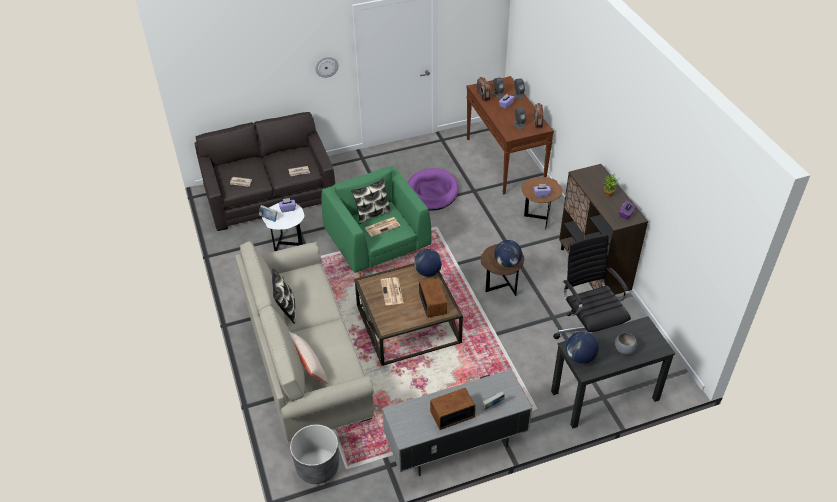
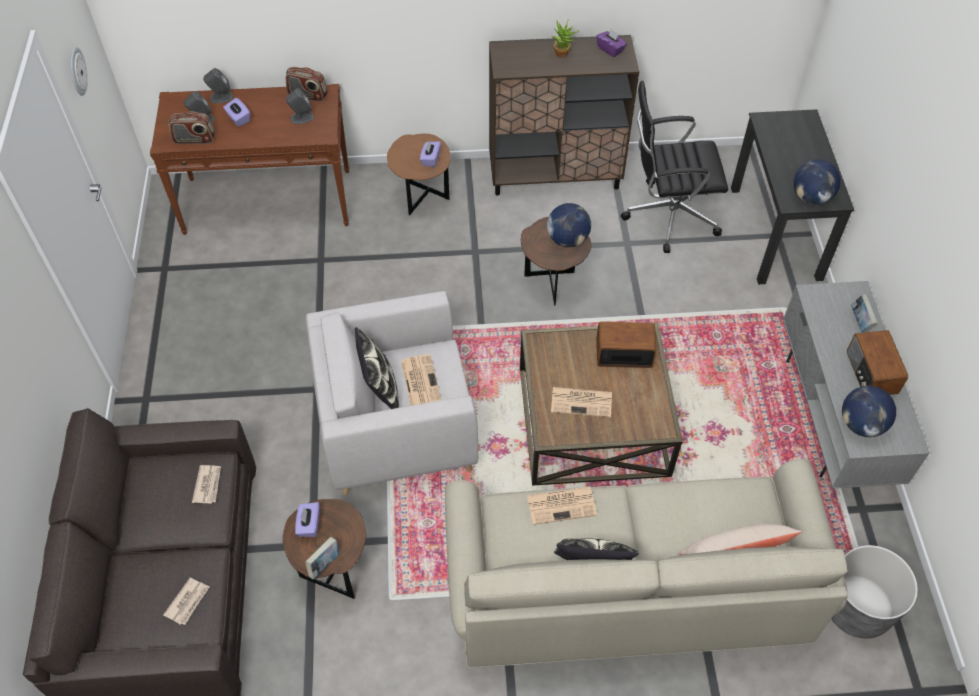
camera: 75 degrees left, 10 degrees up
(288, 244) = (334, 571): white side table -> brown side table
(320, 291) = (562, 505): none -> newspaper
(326, 66) = (34, 314): wall clock -> wall clock (77, 71)
(377, 245) = (396, 425): green armchair -> grey armchair
(428, 272) = (552, 343): globe -> globe (861, 424)
(432, 192) = (296, 316): purple dog bed -> none
(624, 349) = (804, 151): grey bowl -> none

